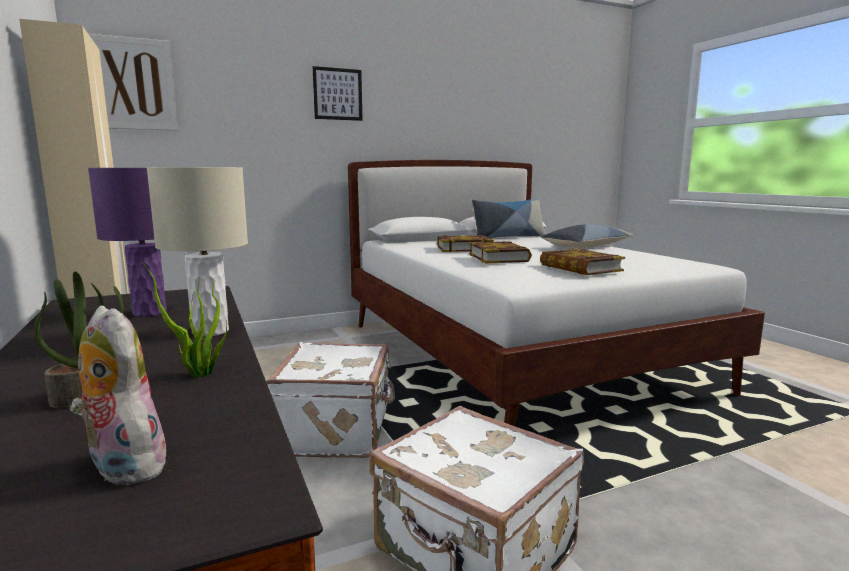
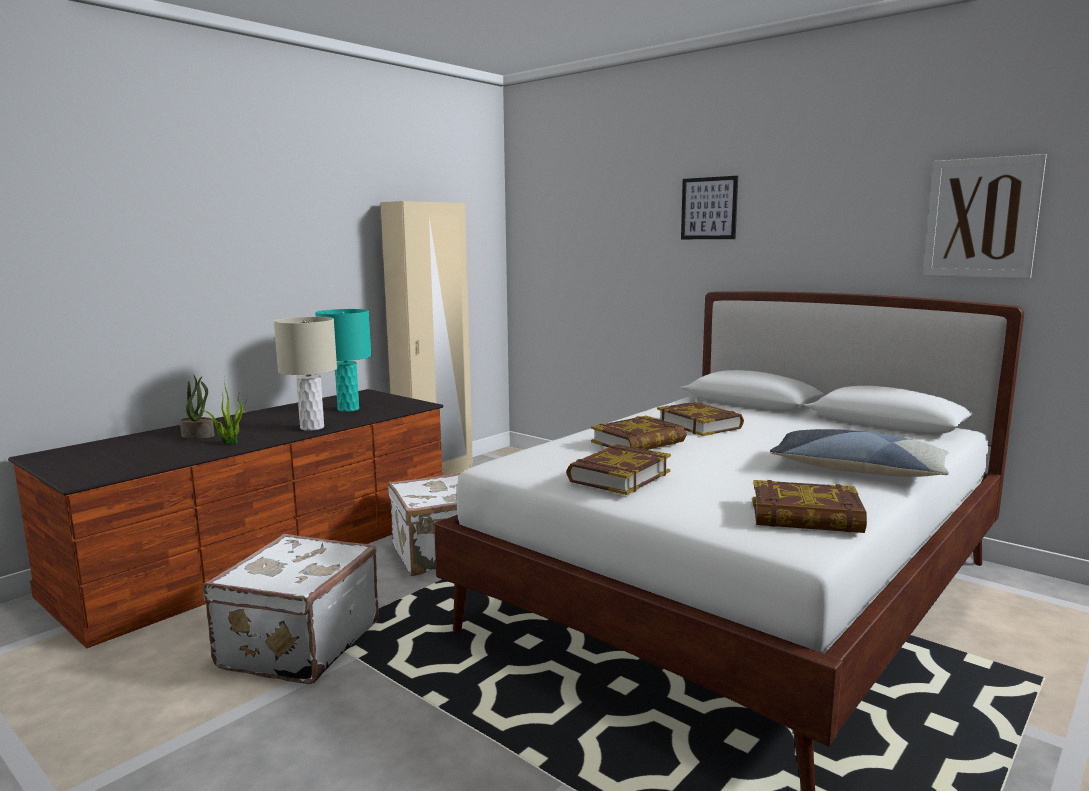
camera: 65 degrees right, 0 degrees up
(122, 467) = (119, 458): plush toy -> none
(134, 84) = (542, 215): picture -> picture (982, 218)
(150, 312) = (348, 409): purple table lamp -> turquoise table lamp
(508, 237) = (863, 429): pillow -> none
(665, 259) = (805, 516): none -> book

